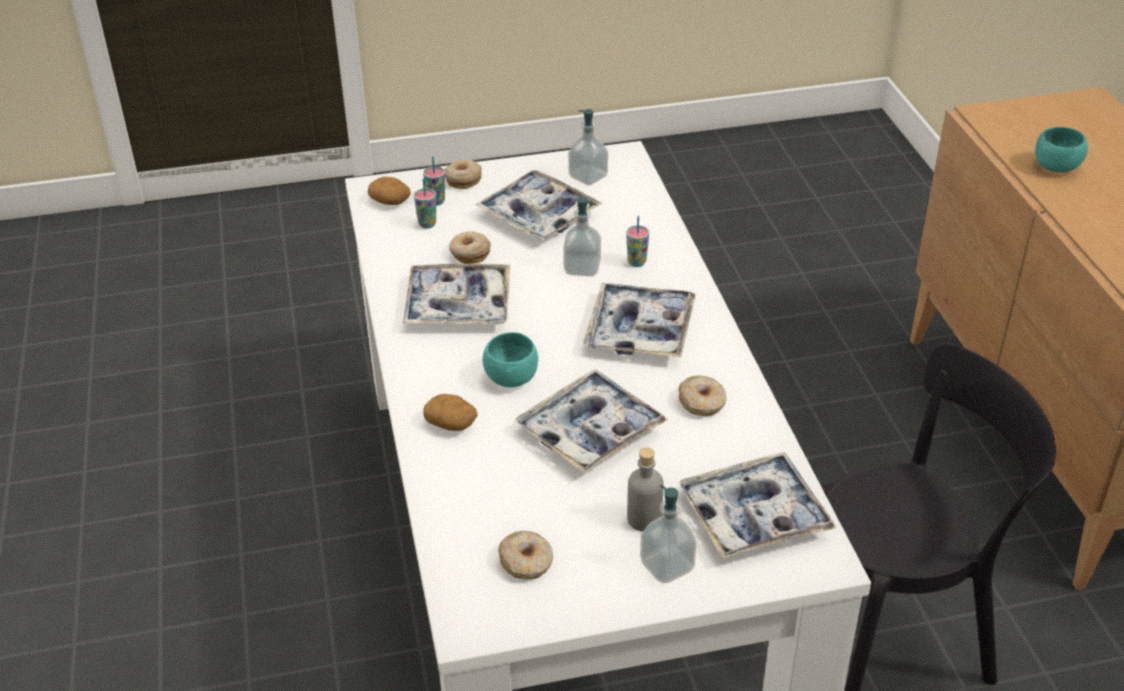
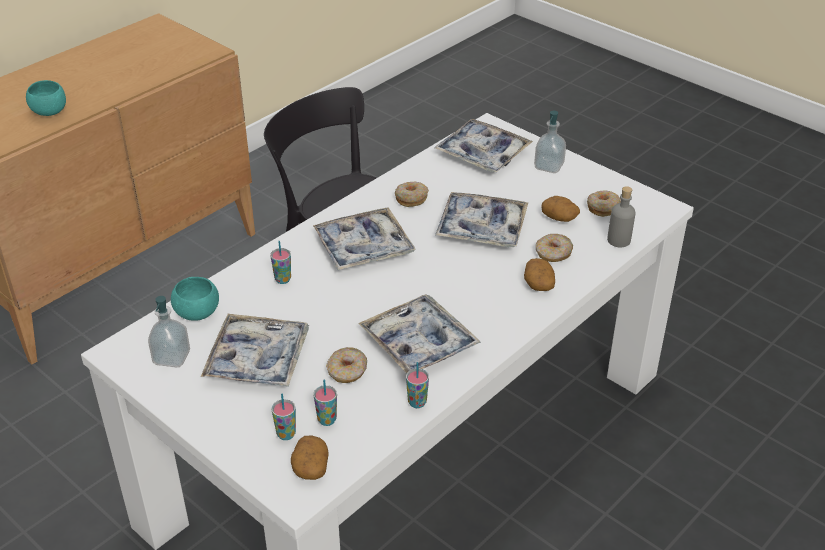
camera: 125 degrees left, 0 degrees up
(389, 274) = (417, 402): none -> cup
(463, 179) = (234, 436): donut -> donut (553, 253)
(511, 377) = (469, 279): turquoise bowl -> turquoise bowl (197, 313)
(545, 509) = (560, 217): none -> potato
(582, 268) = (314, 302): soap dispenser -> none
(644, 519) = (526, 184): grey bottle -> grey bottle (619, 240)

